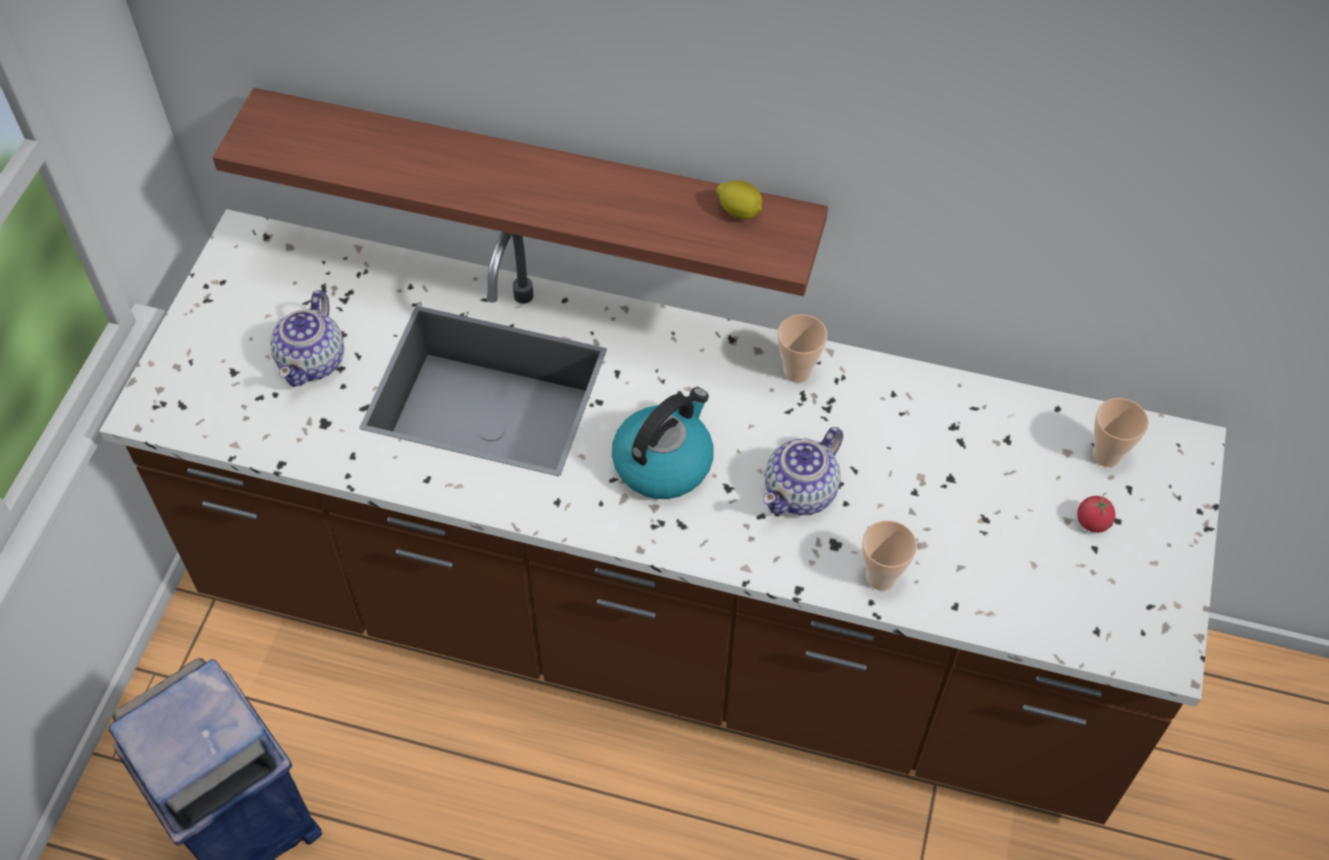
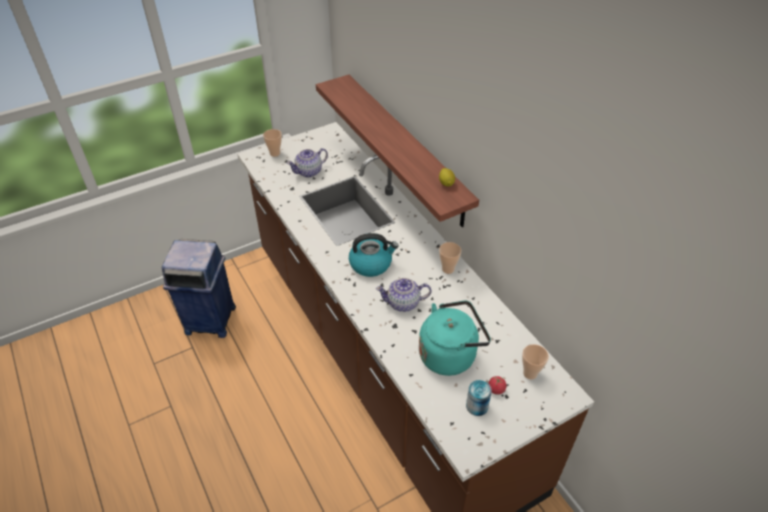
camera: 45 degrees right, 10 degrees down
(881, 577) = (397, 346): cup -> cup (275, 153)
(970, 521) = (450, 354): none -> turquoise kettle
(1098, 572) = (477, 406): none -> can

